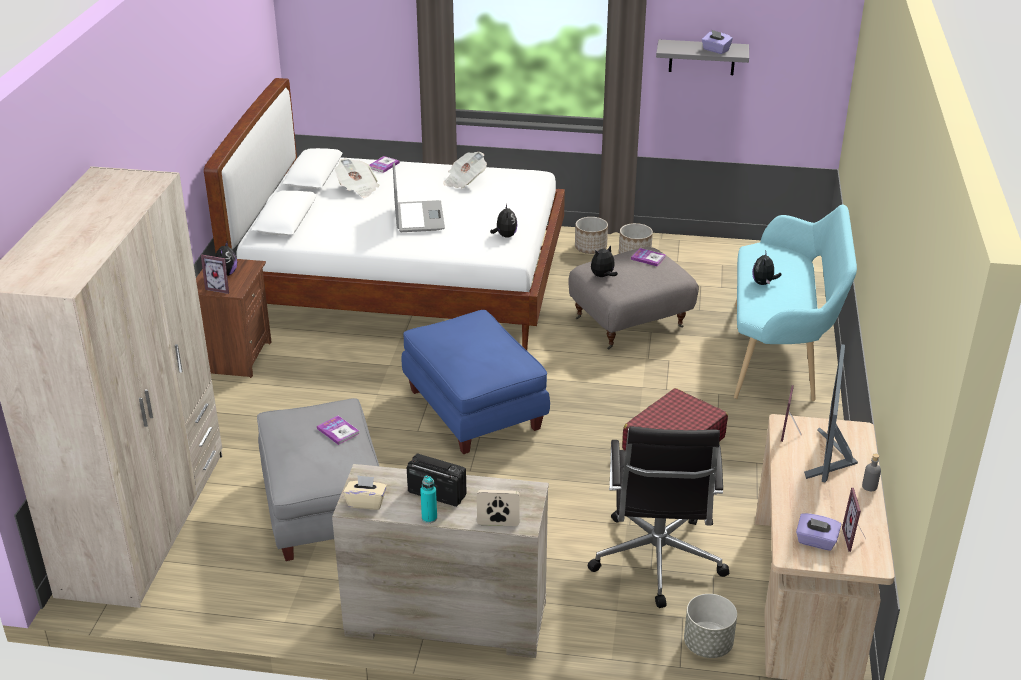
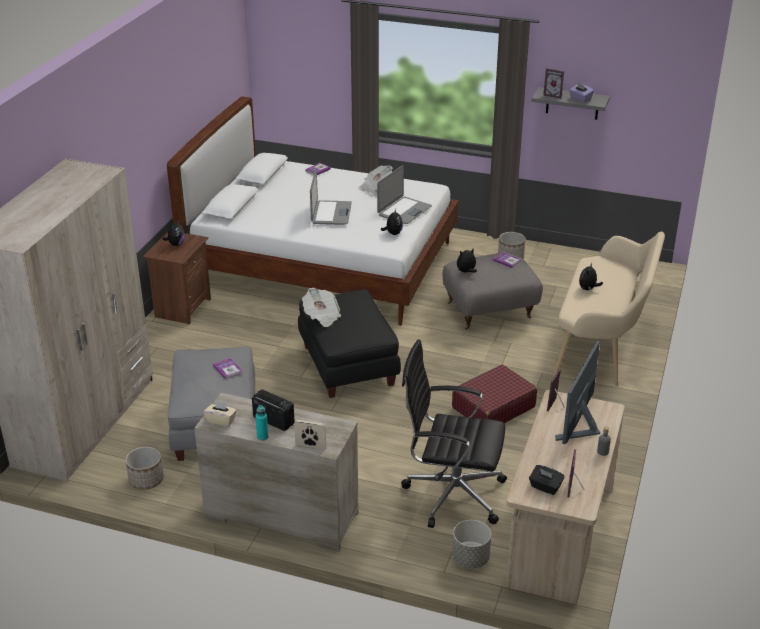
camera: 10 degrees right, 0 degrees up
(220, 288) = (169, 254): picture frame -> picture frame (554, 95)
(358, 188) = (292, 187): newspaper -> newspaper (322, 316)
(473, 409) = (347, 365): blue ottoman -> black ottoman
(509, 207) = (404, 211): none -> laptop
(590, 248) = (477, 248): planter -> planter (146, 480)
(656, 561) = (451, 494): black office chair -> black office chair turned 90 degrees clockwise
(781, 353) = (603, 346): turquoise bench -> beige bench
(816, 541) = (545, 487): purple tissue box -> black tissue box

